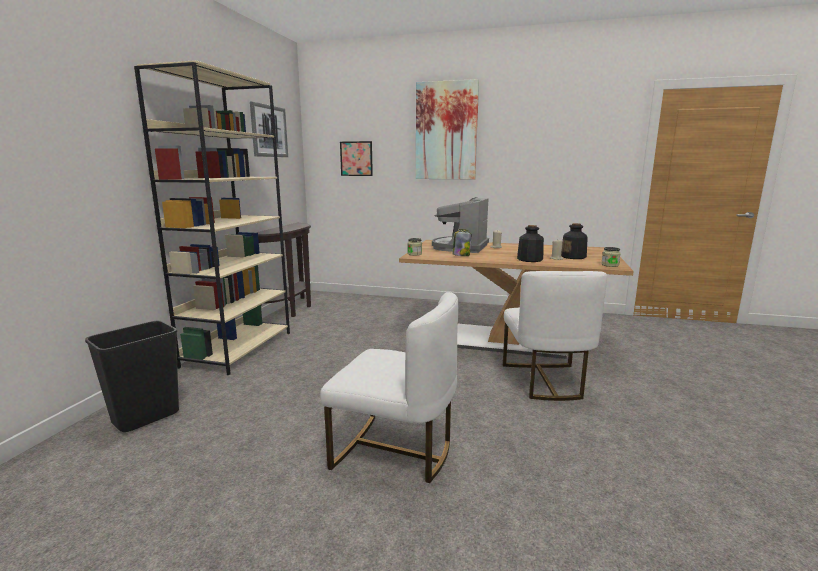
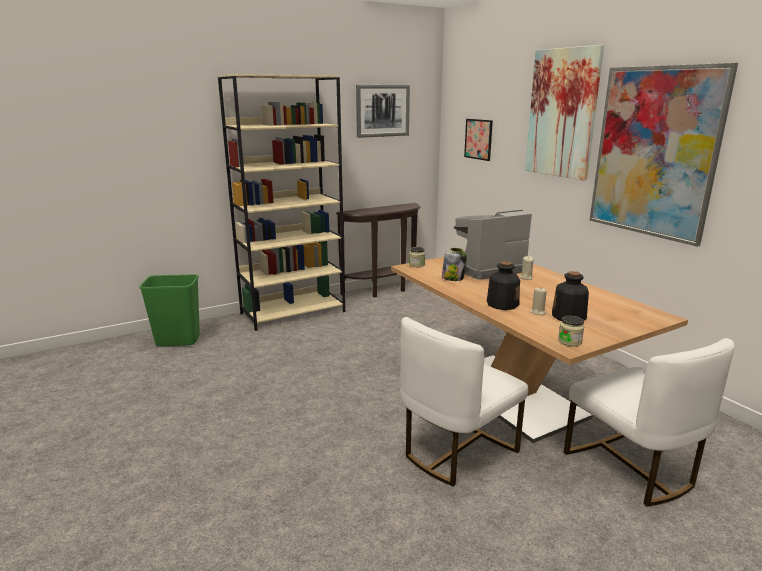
camera: 45 degrees right, 5 degrees up
(146, 417) = (178, 341): black trash can -> green trash can
(395, 451) = (239, 434): white chair -> white chair (631, 468)
(529, 153) = (654, 152): none -> picture

